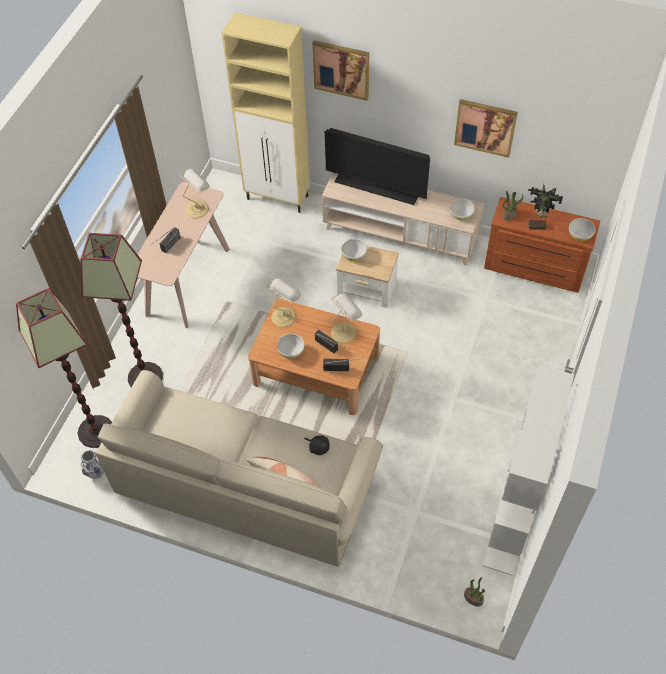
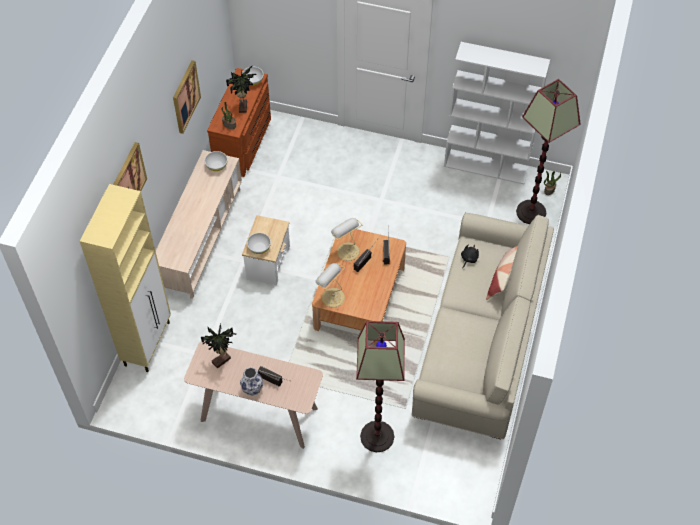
camera: 95 degrees left, 0 degrees up
(96, 431) = (440, 470): floor lamp -> floor lamp (530, 212)
(96, 472) = (483, 462): vase -> vase (253, 389)
(197, 208) = (222, 361): table lamp -> potted plant
(291, 351) = (370, 289): white bowl -> none
(377, 188) = (181, 228): television -> none

